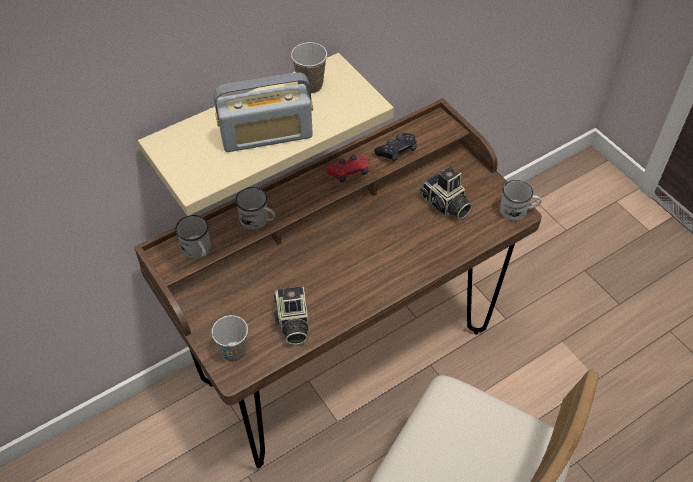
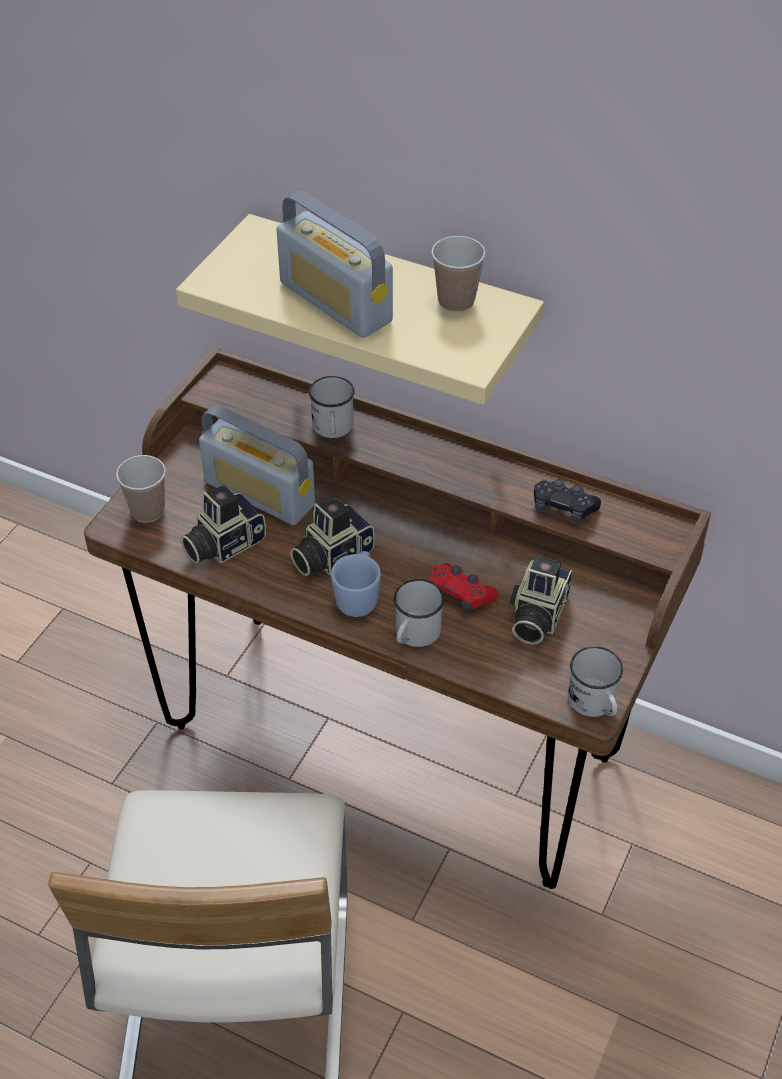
camera: 60 degrees right, 5 degrees down
(198, 251) = (248, 401): white mug -> white mug (414, 635)
(263, 286) = (259, 494): none -> radio
(340, 274) = (330, 555): none -> camera
(349, 172) = (482, 476): red game controller -> red game controller (460, 594)
(381, 275) = (358, 597): none -> blue mug

